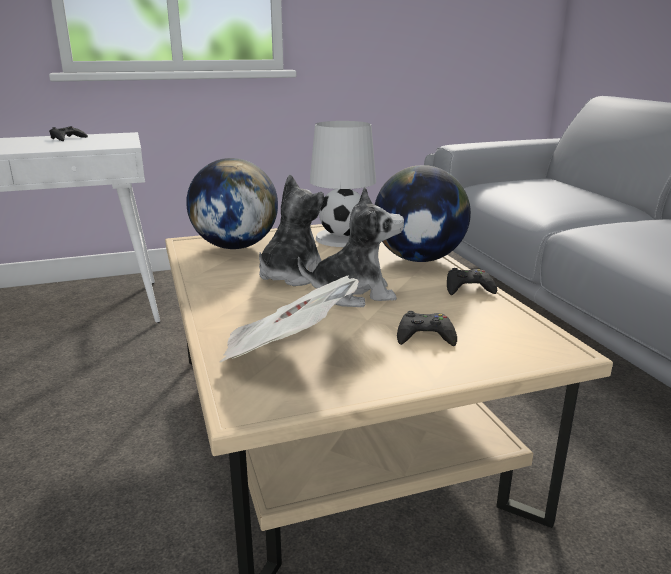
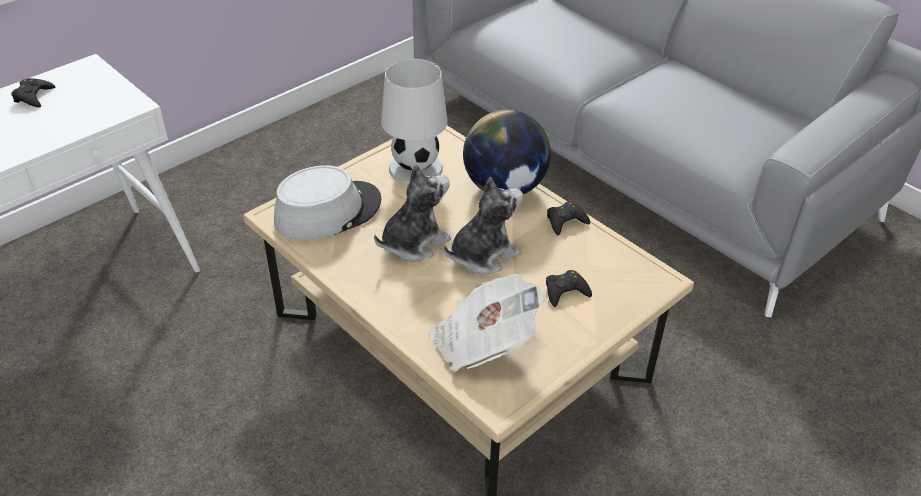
camera: 25 degrees left, 20 degrees up
(235, 246) = (327, 211): globe -> grey hat
(291, 275) = (413, 243): plush toy -> plush toy turned 45 degrees clockwise

